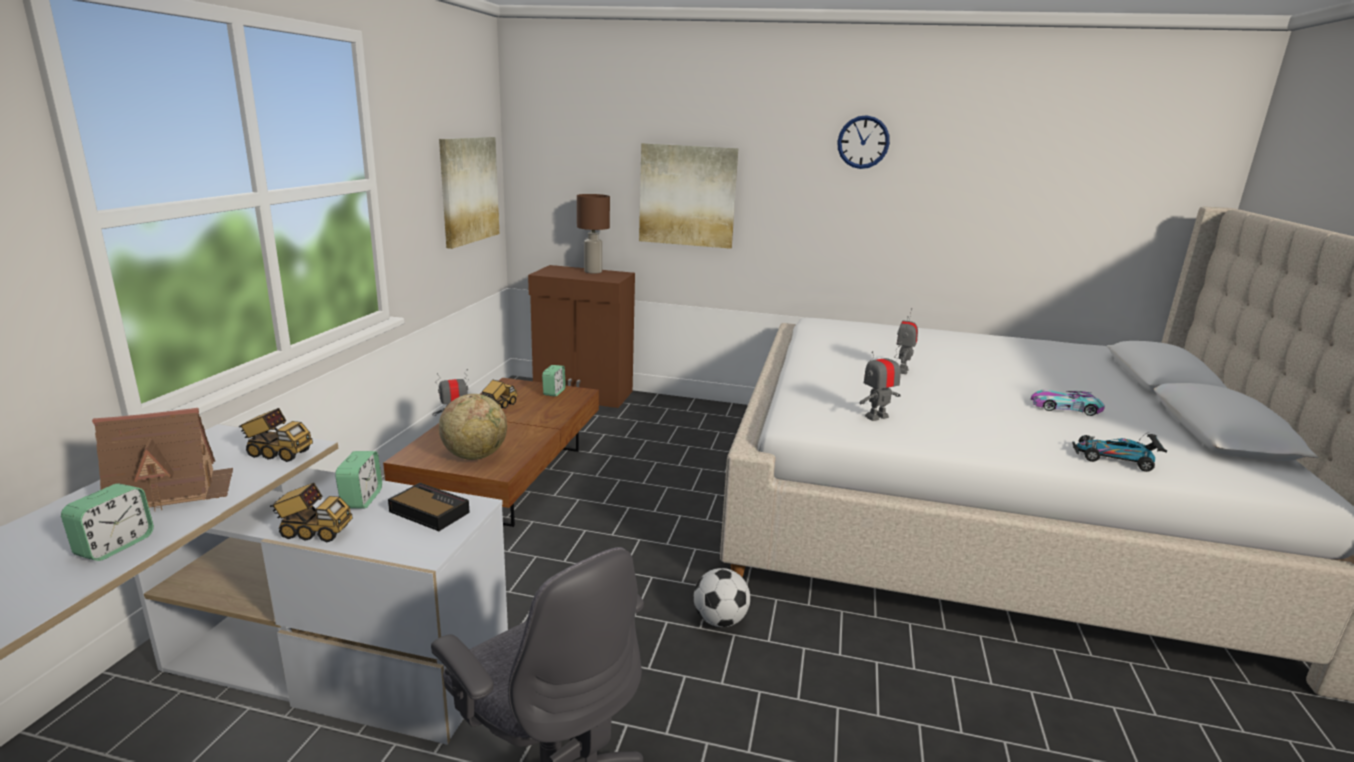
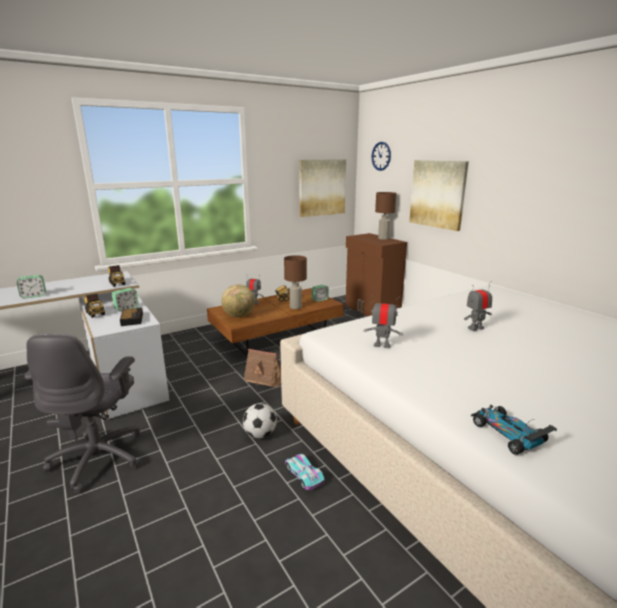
camera: 45 degrees right, 0 degrees up
(172, 490) = (74, 286): toy house -> toy house (265, 378)
(540, 414) = (295, 307): none -> brown table lamp
(863, 142) = (554, 153): wall clock -> wall clock (381, 156)
(1065, 408) = (563, 391): toy car -> toy car (304, 474)

